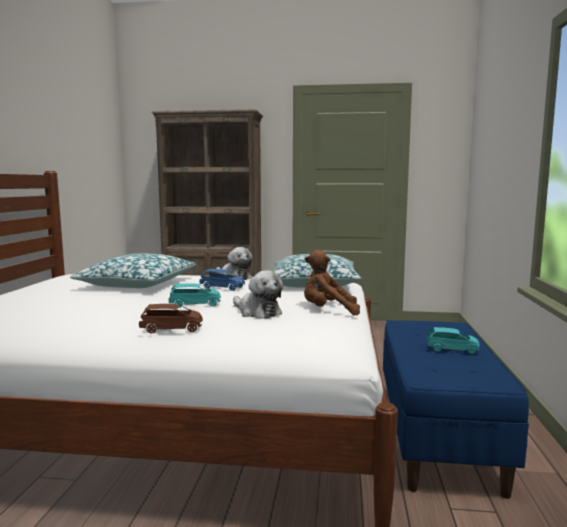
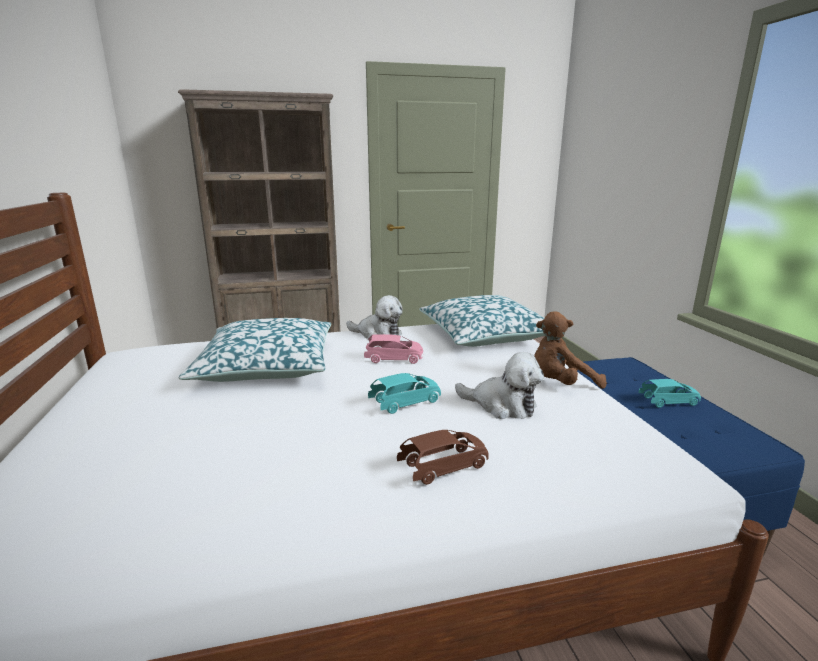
camera: 20 degrees left, 10 degrees up
(223, 287) = (394, 359): blue toy car -> pink toy car

